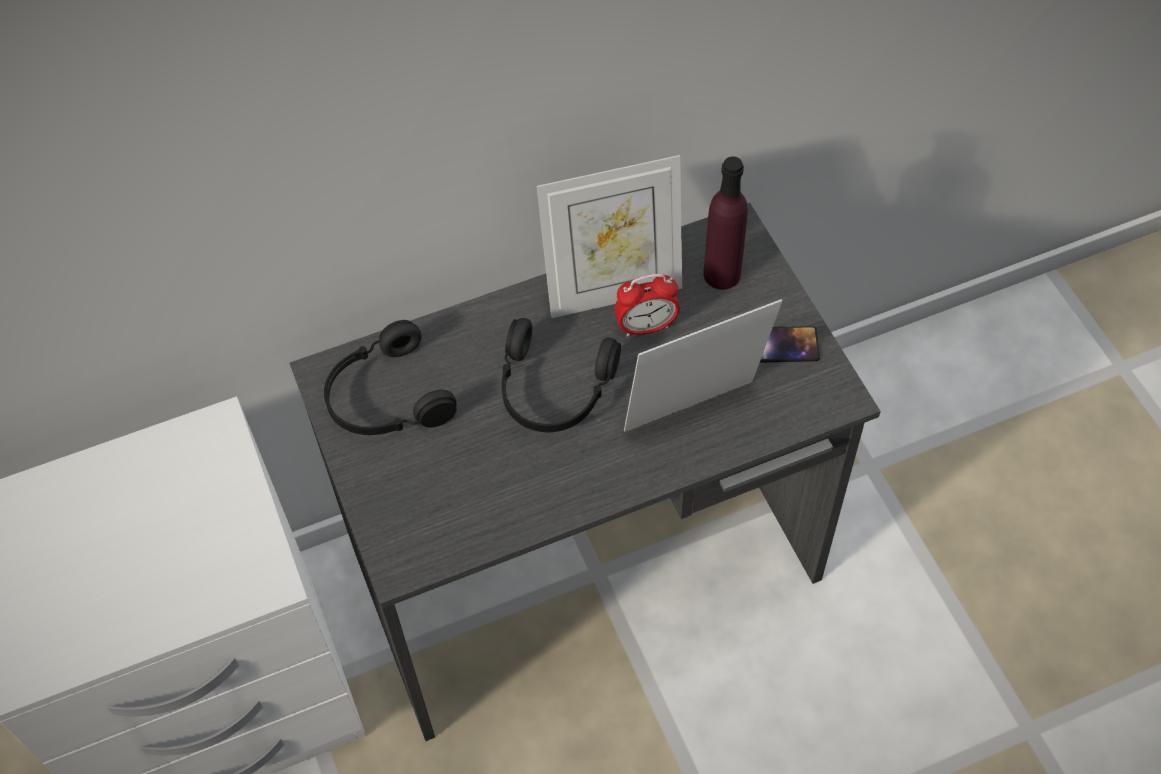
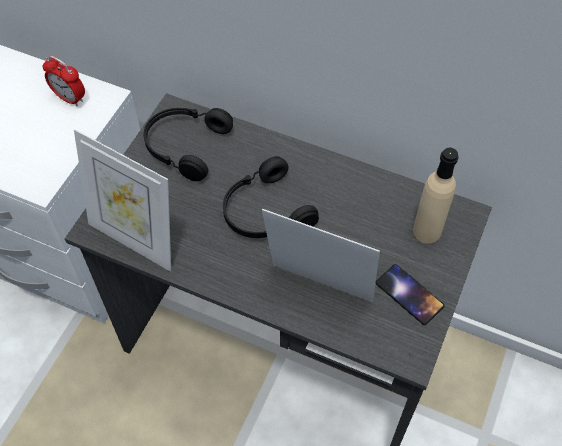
camera: 45 degrees right, 0 degrees up
(613, 292) = (356, 190): picture frame -> picture frame (135, 239)
(646, 327) = (351, 222): alarm clock -> alarm clock (69, 98)
(722, 274) = (426, 231): purple bottle -> beige bottle

